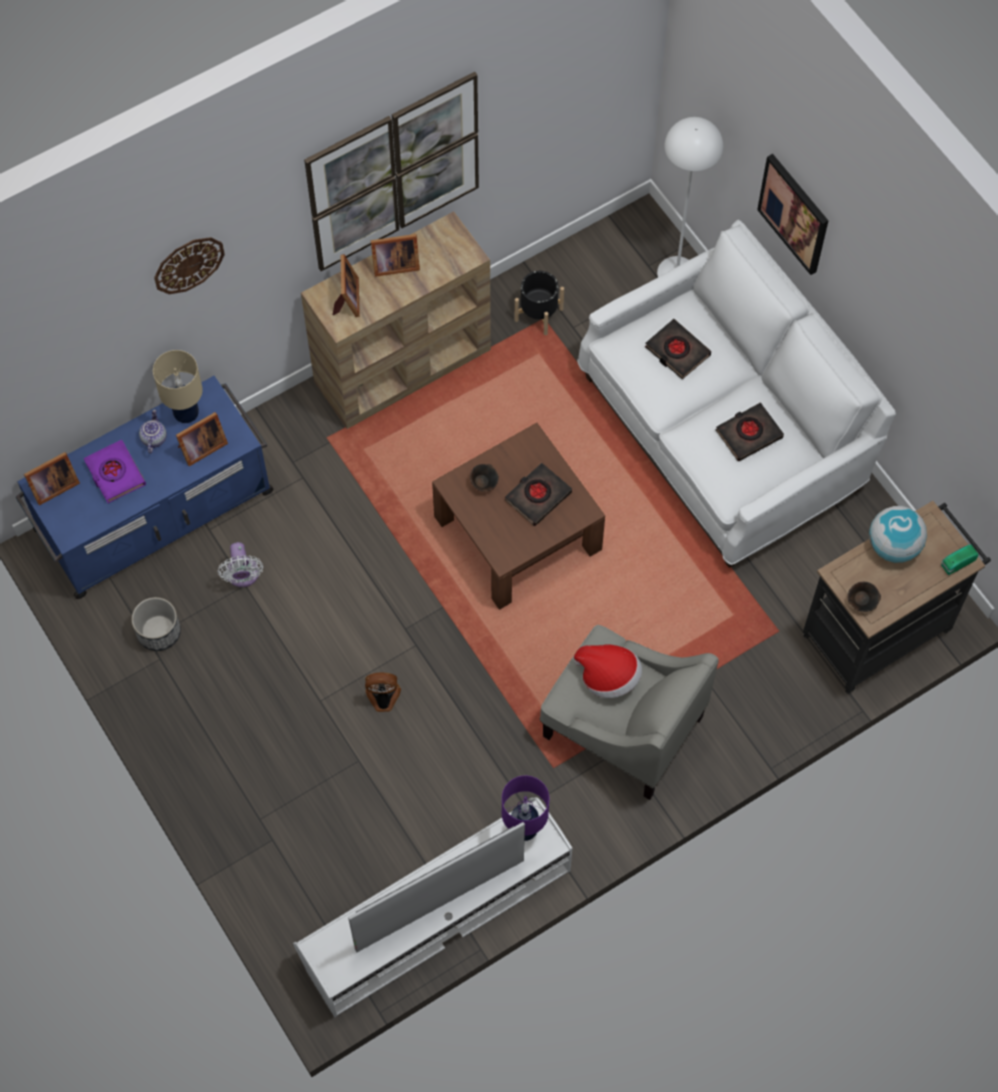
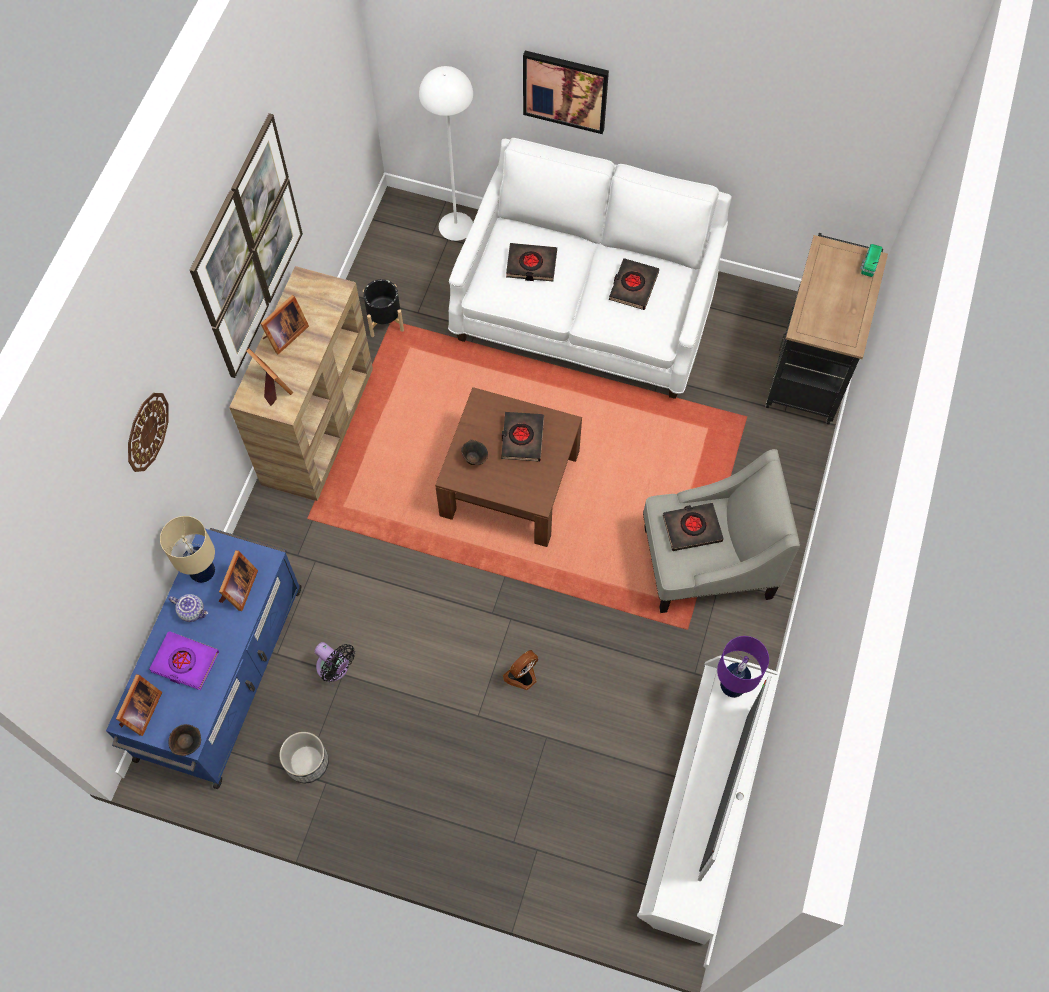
camera: 40 degrees left, 0 degrees up
(153, 438) = (192, 611): teapot -> teapot turned 150 degrees clockwise
(243, 576) = (335, 668): white fan -> black fan
(608, 677) = (692, 528): hat -> black book
(862, 602) = (835, 336): brown bowl -> brown bowl (188, 743)
(893, 546) = (819, 284): globe -> none

